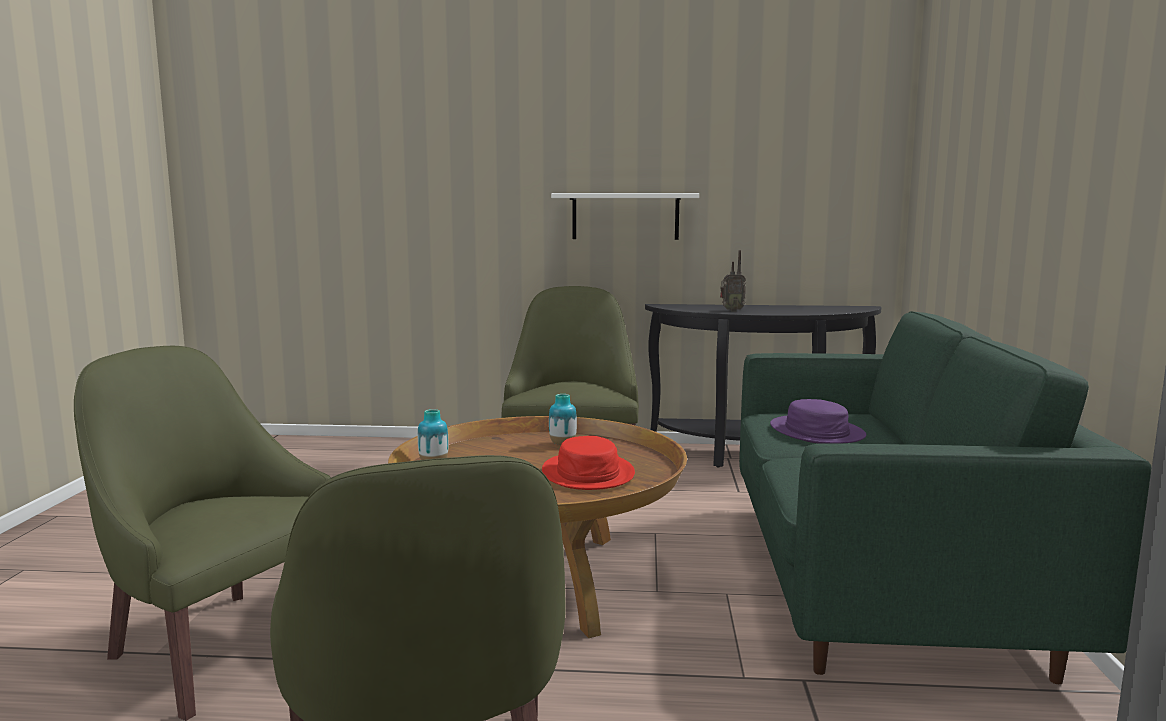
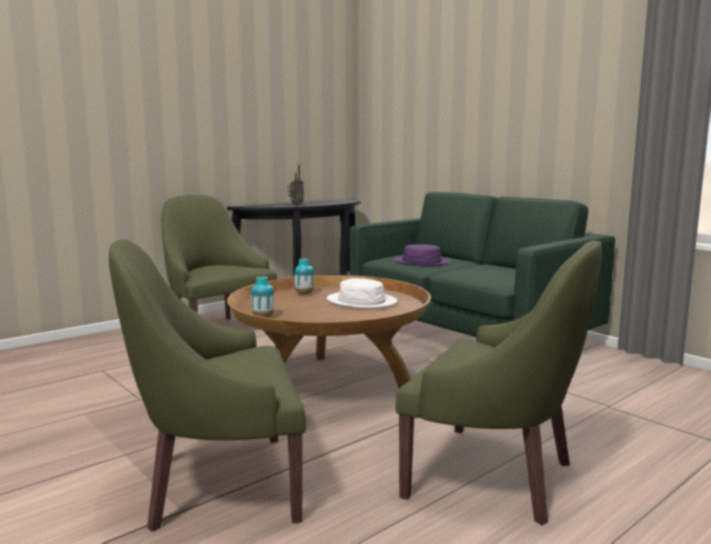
camera: 45 degrees left, 0 degrees up
(588, 473) = (361, 301): red hat -> white hat
(625, 216) = (207, 142): white shelf -> none

